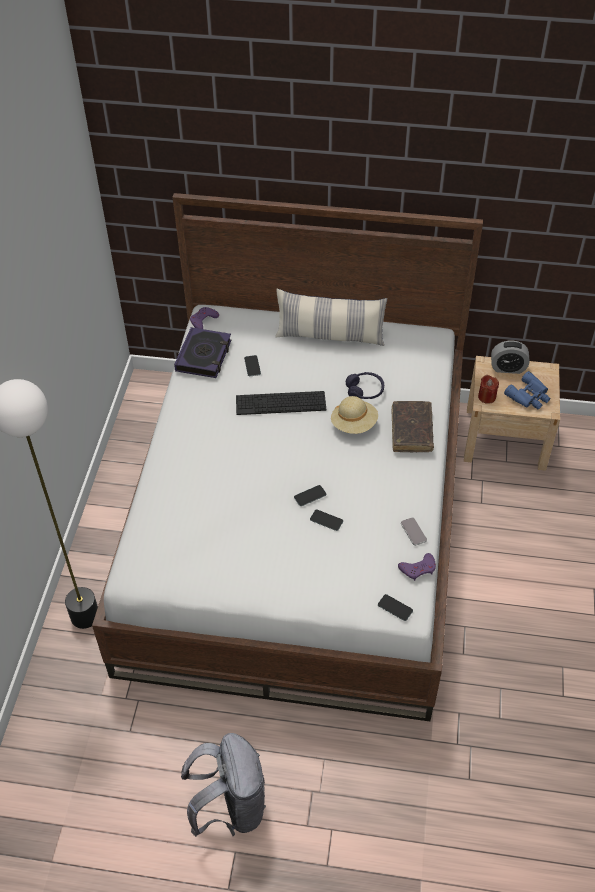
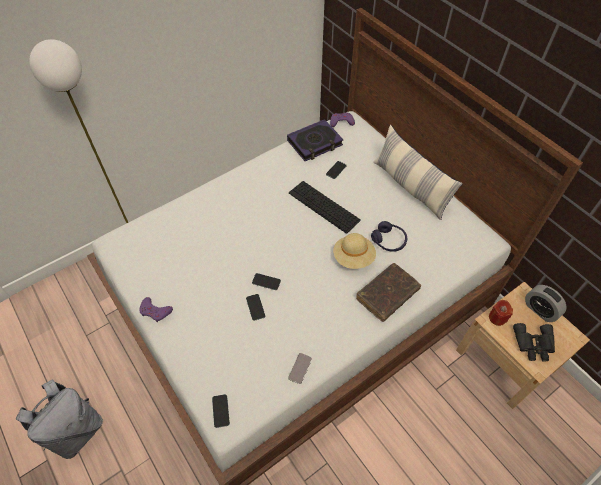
camera: 45 degrees right, 5 degrees up
(418, 569) = (270, 398): purple game controller -> purple game controller (155, 311)
(529, 396) = (534, 344): blue binoculars -> black binoculars

